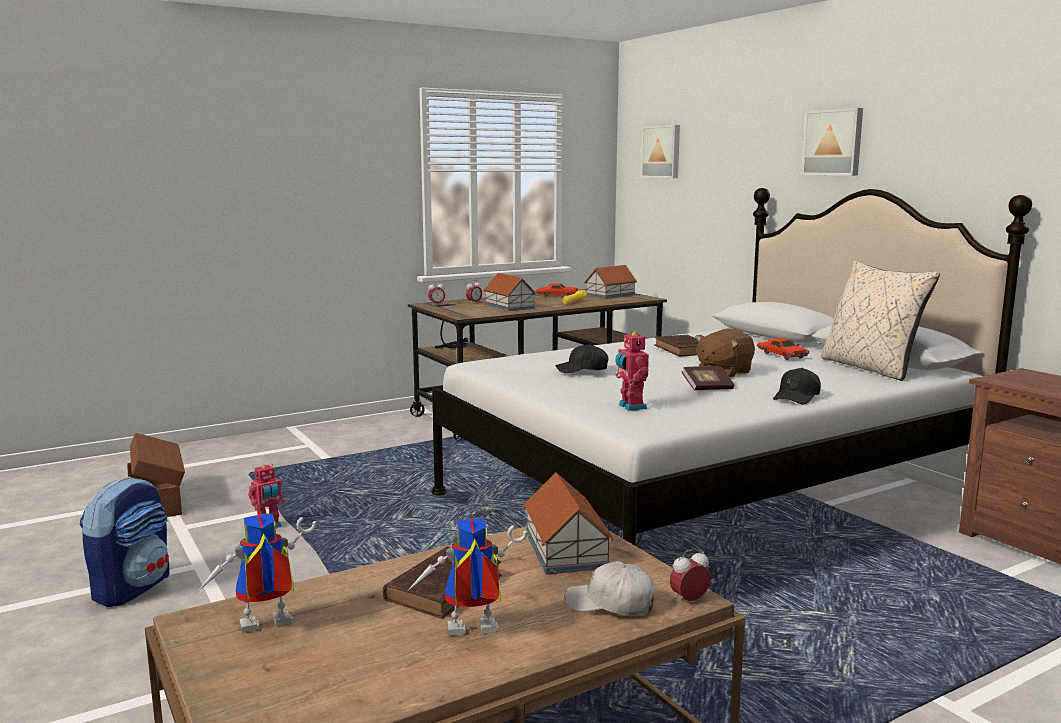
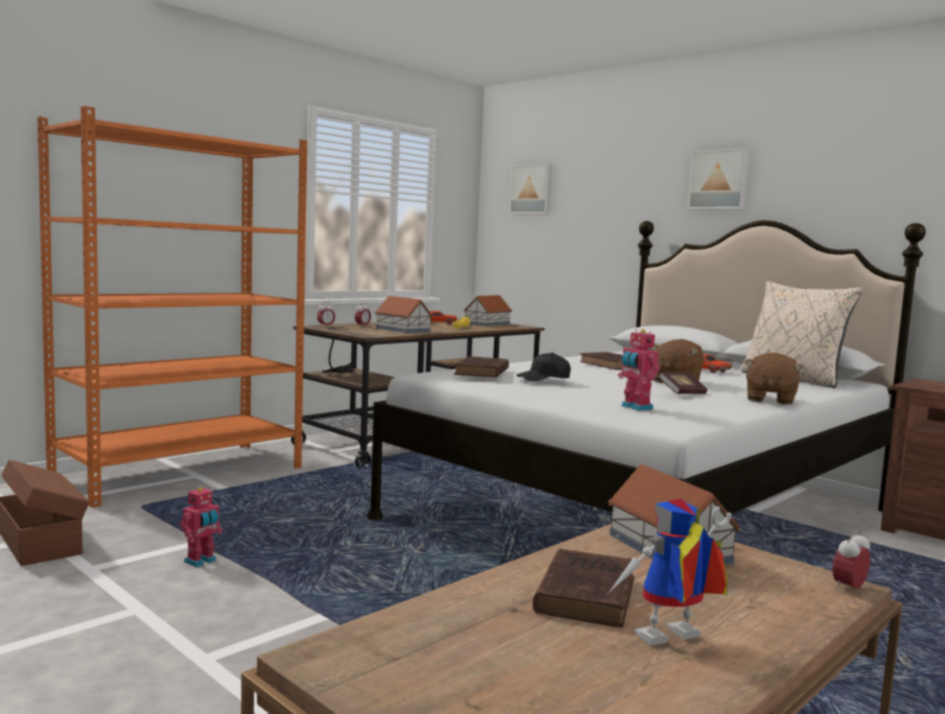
camera: 15 degrees left, 5 degrees down
(132, 588) = (64, 642): backpack -> none
(262, 628) = (419, 657): toy robot -> none
(298, 441) = (180, 472): none -> orange bookcase
(528, 361) = (481, 372): none -> brown book
(611, 604) = (779, 598): white cap -> none
(797, 397) = (769, 400): black cap -> brown plush toy

